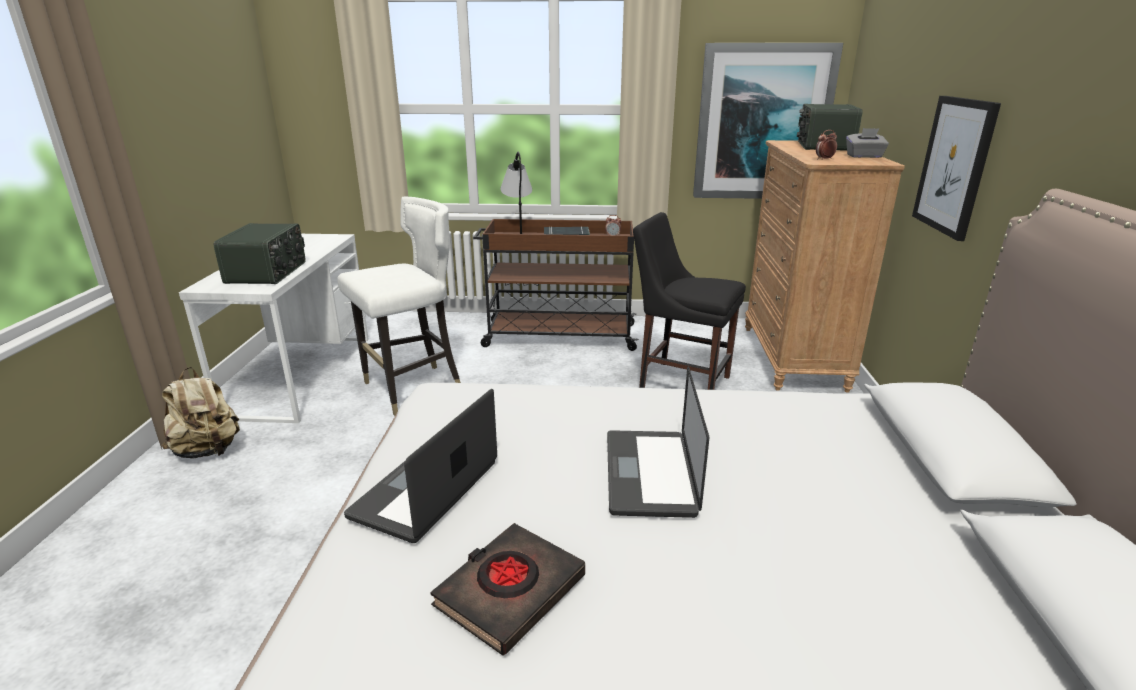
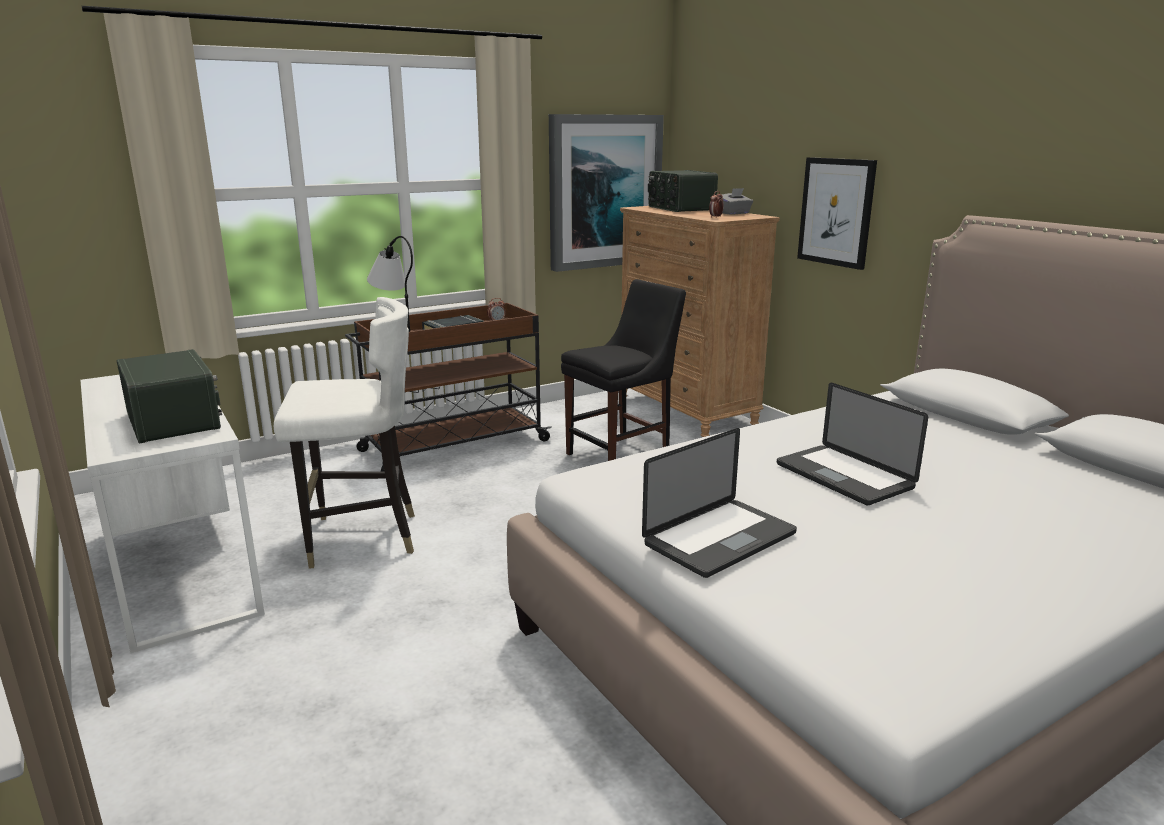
camera: 35 degrees left, 5 degrees down
(208, 451) = (178, 685): beige backpack -> none
(412, 389) = (361, 538): white chair -> white chair turned 60 degrees clockwise
(426, 490) = (720, 539): laptop -> laptop turned 120 degrees counterclockwise
(509, 591) = (889, 568): black book -> none
(680, 381) = (622, 455): black chair -> black chair turned 150 degrees clockwise

